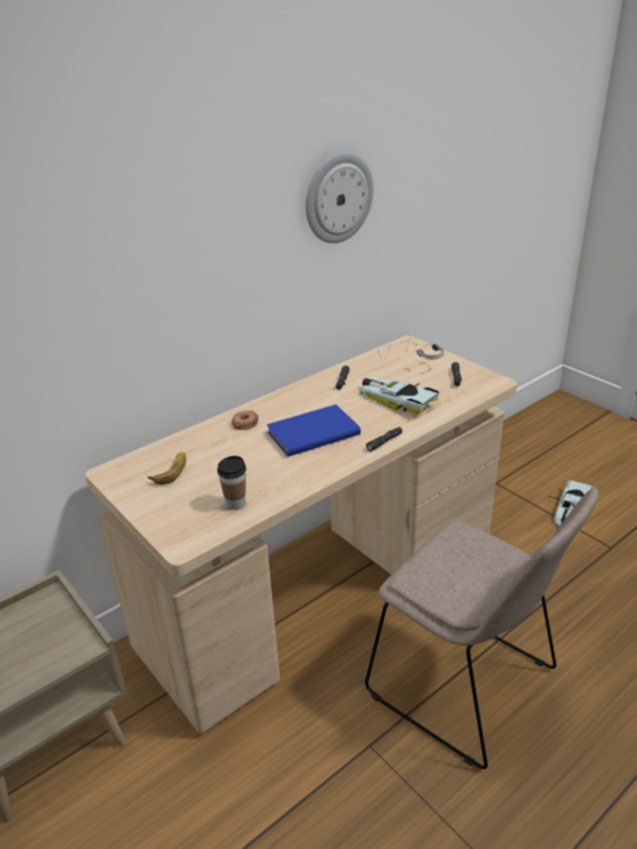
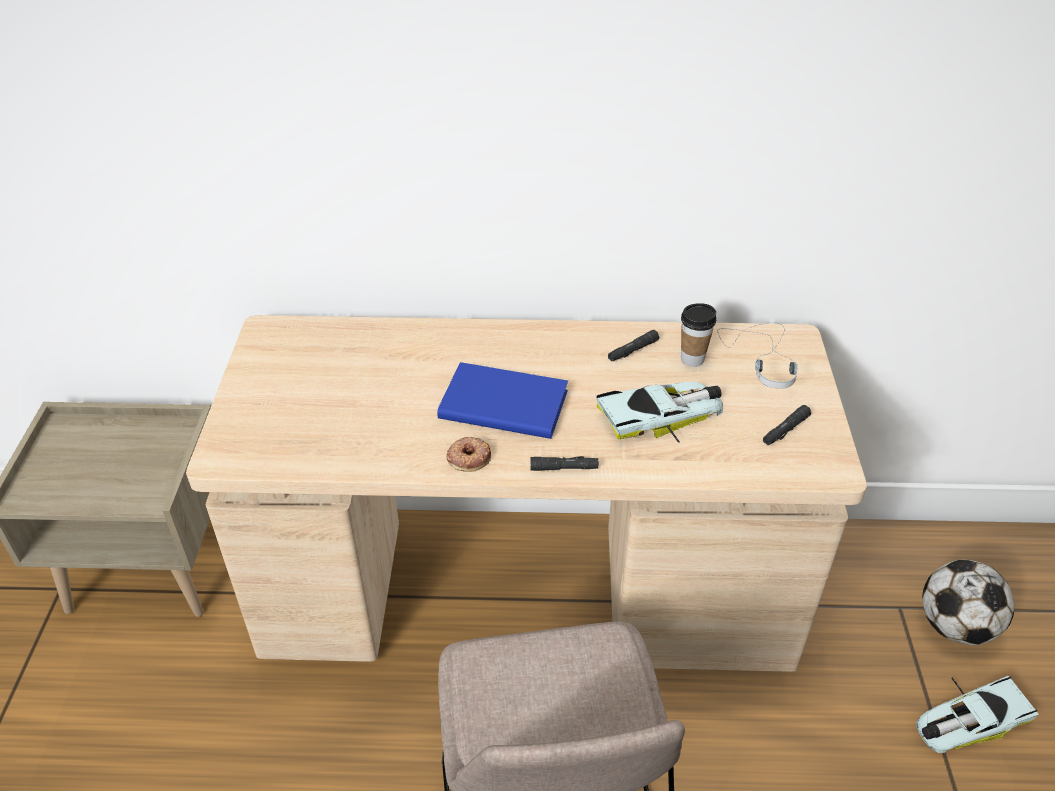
camera: 40 degrees right, 10 degrees up
(171, 471) = (314, 363): banana -> none
(235, 503) = (318, 443): cup -> cup (692, 359)
(245, 423) = (454, 345): donut -> donut (469, 457)
(338, 198) = (710, 80): wall clock -> none
(397, 399) = (662, 416): toy car -> toy car turned 75 degrees clockwise
(524, 477) = (955, 626): none -> football

